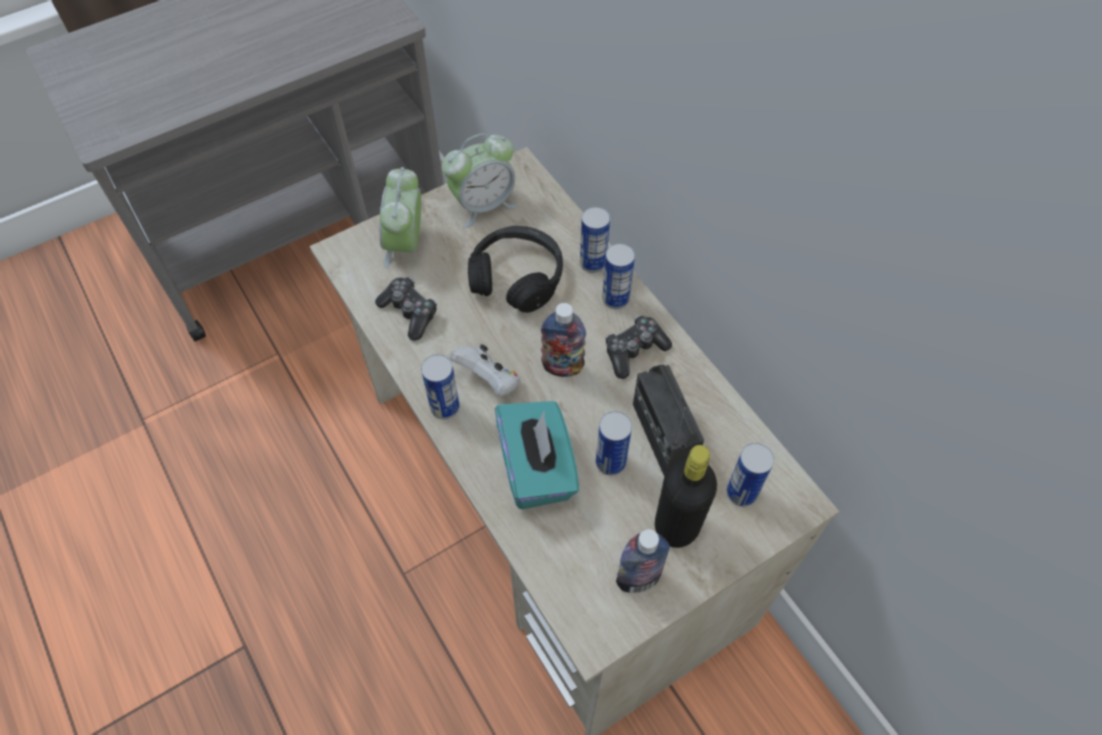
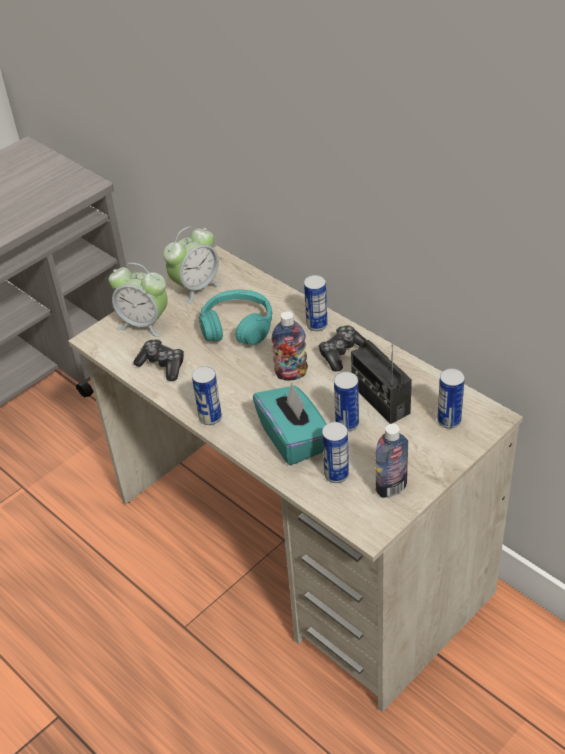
camera: 10 degrees left, 15 degrees down
(406, 244) = (144, 324): alarm clock -> alarm clock turned 60 degrees counterclockwise
(489, 380) = (238, 394): white game controller -> none
(517, 277) = (237, 327): black headphones -> turquoise headphones
(593, 263) = (292, 306): can -> can (336, 474)
(676, 526) = (408, 450): black bottle -> none

